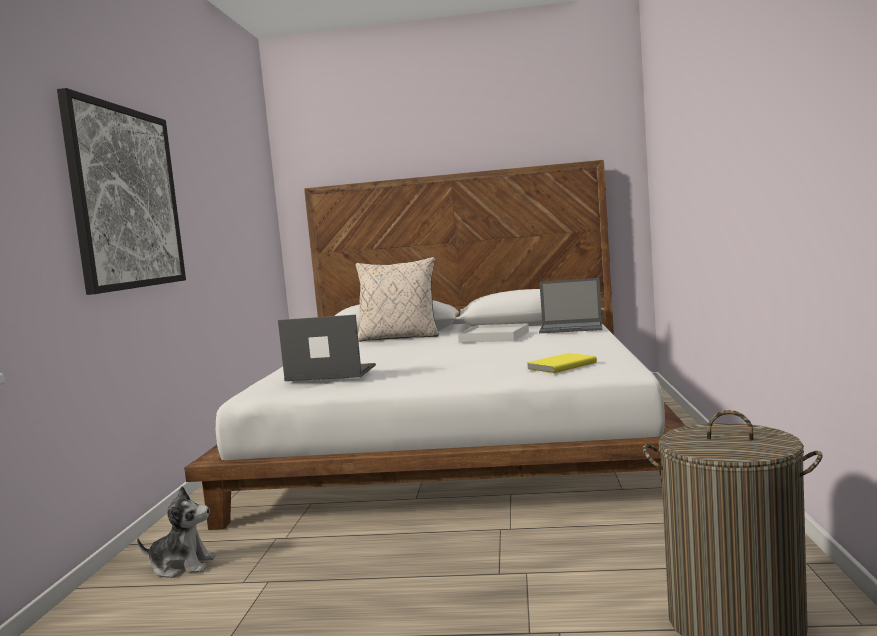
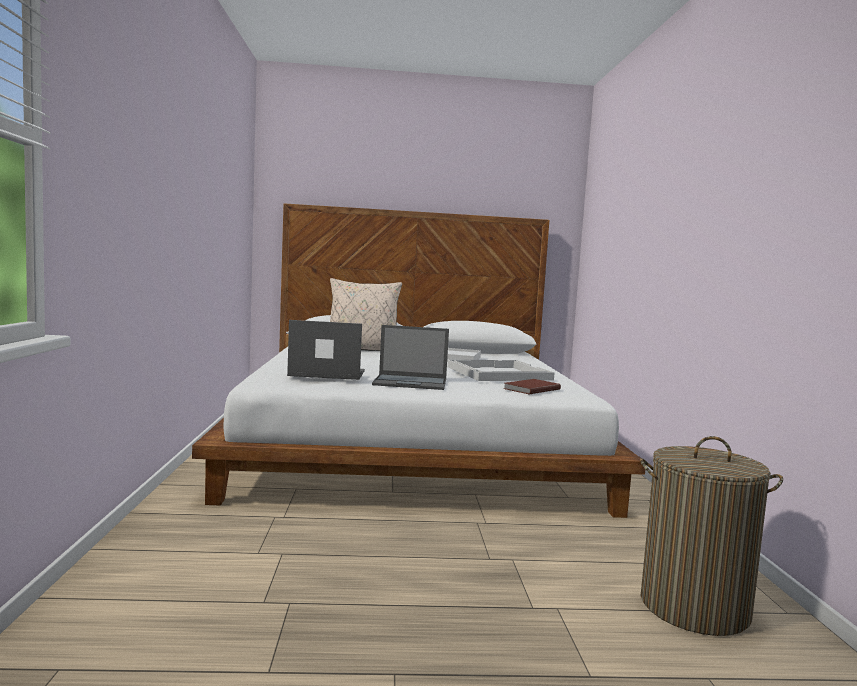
camera: 10 degrees left, 0 degrees up
(126, 198) = (160, 187): picture -> none
(182, 566) = (192, 535): plush toy -> none
(533, 350) = (497, 373): none -> white tray
(560, 366) = (530, 389): yellow book -> brown book
(572, 328) = (516, 359): laptop -> laptop (411, 383)

